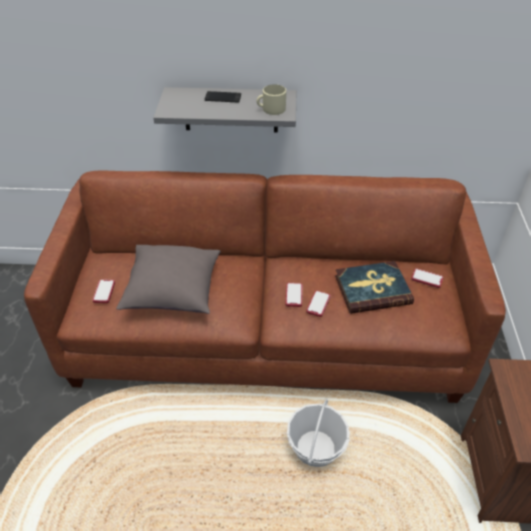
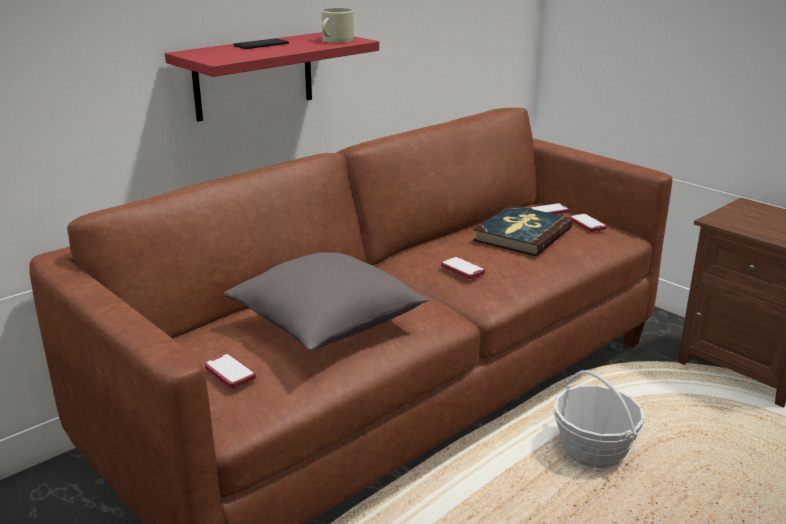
camera: 45 degrees left, 20 degrees down
(231, 110) = (254, 76): grey shelf -> red shelf
(318, 304) = (497, 264): phone -> phone (587, 224)

